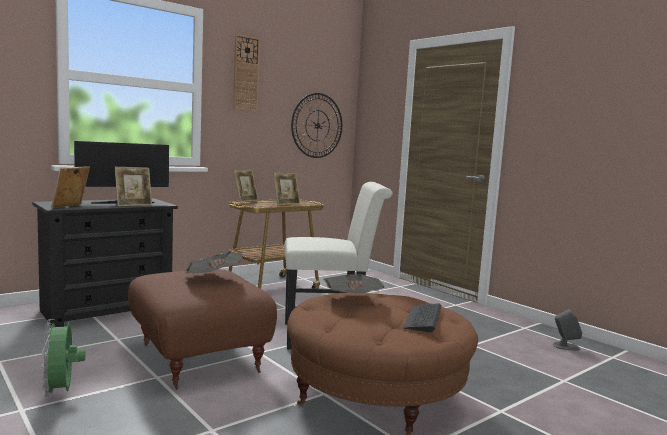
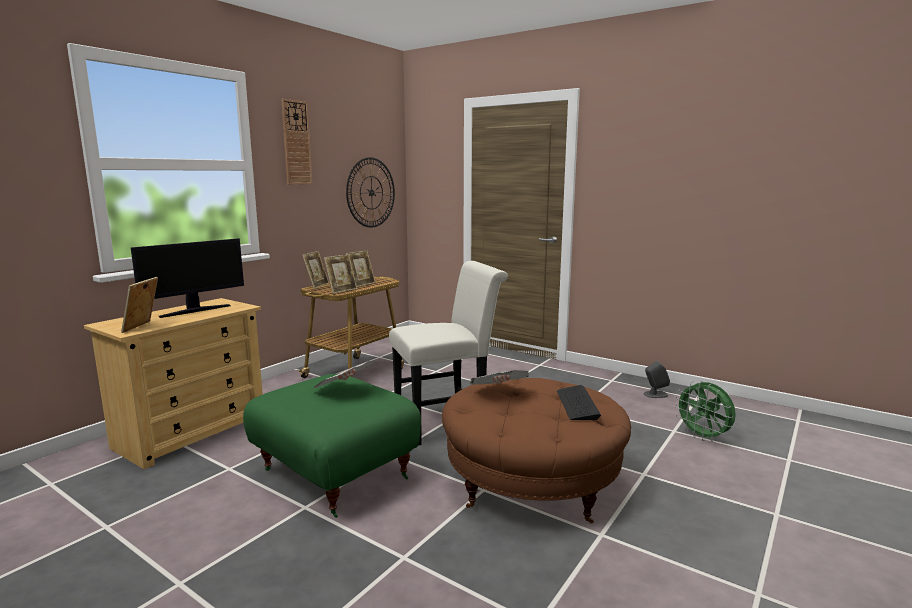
camera: 15 degrees left, 5 degrees up
(61, 392) = (211, 550): green fan -> green fan (703, 437)
(108, 310) = (192, 432): black dresser -> beige dresser
(133, 205) = (211, 313): picture frame -> picture frame (341, 290)
(197, 359) = (333, 476): brown ottoman -> green ottoman

